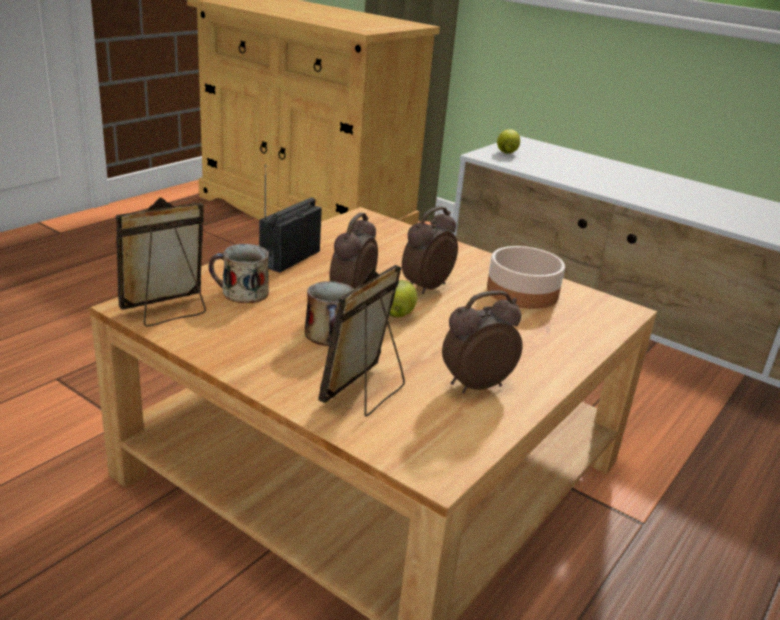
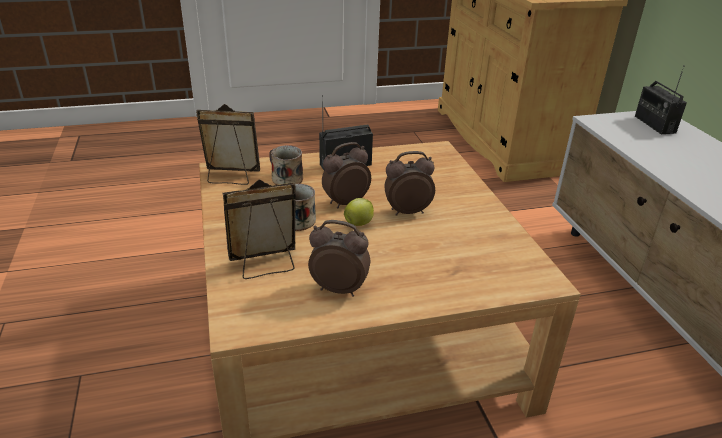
camera: 40 degrees right, 5 degrees up
(506, 153) = (622, 122): apple -> none
(521, 292) = (477, 238): bowl -> none
(532, 150) = (654, 124): none -> radio

